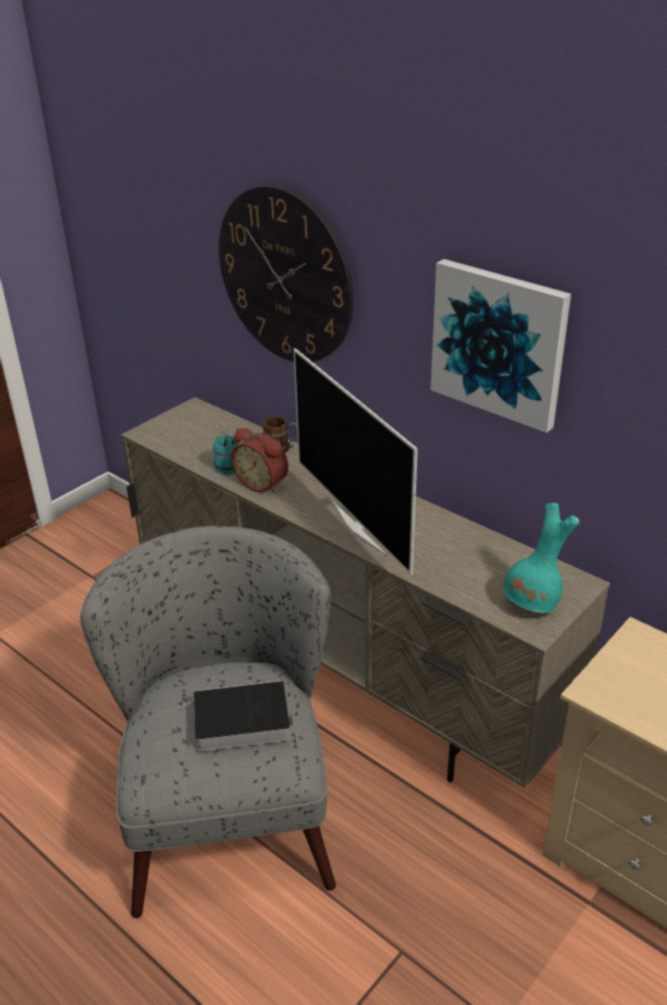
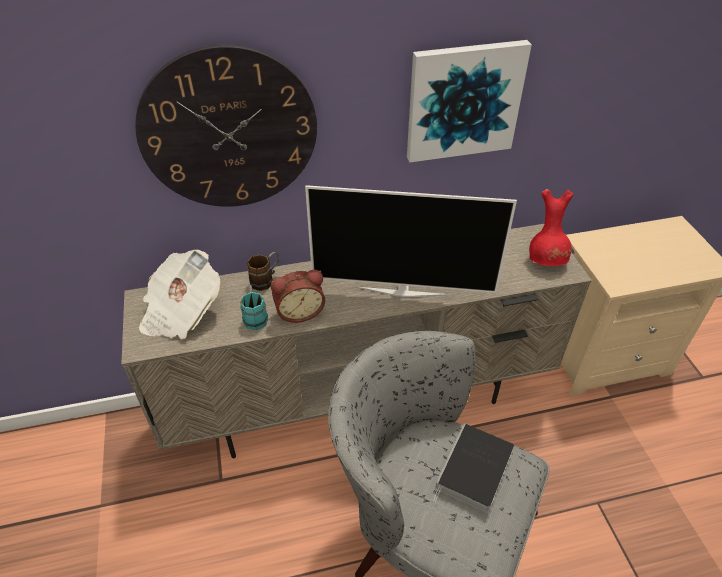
camera: 55 degrees left, 10 degrees up
(199, 430) = (181, 311): none -> newspaper
(533, 603) = (547, 260): turquoise vase -> red vase

